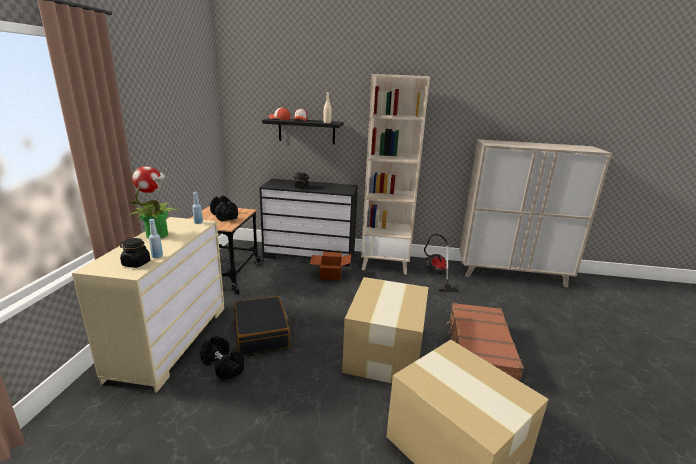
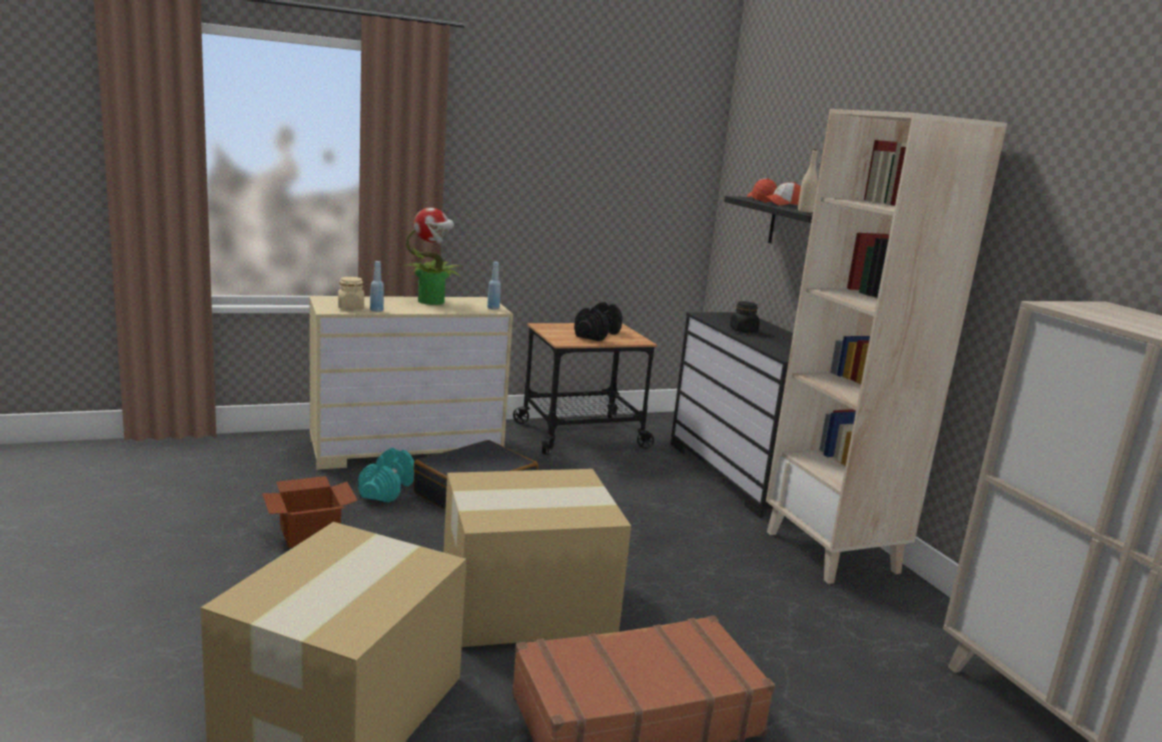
camera: 60 degrees right, 5 degrees down
(136, 263) = (350, 307): black jar -> beige jar
(223, 366) = (387, 490): black dumbbell -> turquoise dumbbell
(330, 274) = (702, 506): cardboard box -> cardboard box (310, 532)
(437, 274) = (891, 623): vacuum cleaner -> none

